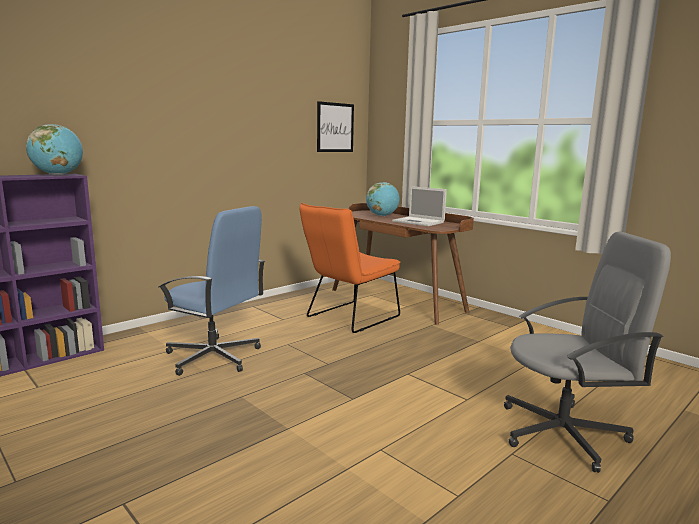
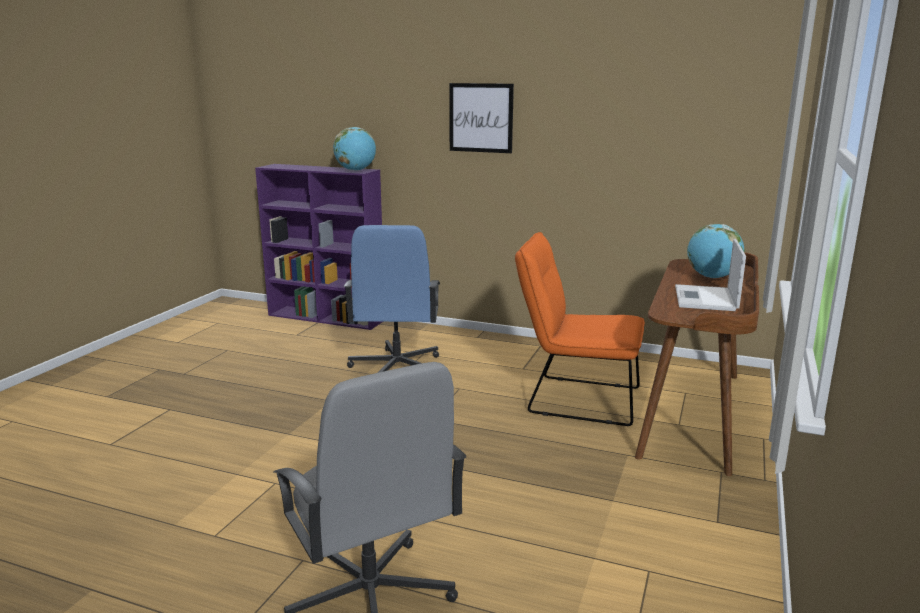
camera: 65 degrees right, 5 degrees up
(335, 127) = (724, 127): picture -> picture (481, 118)

